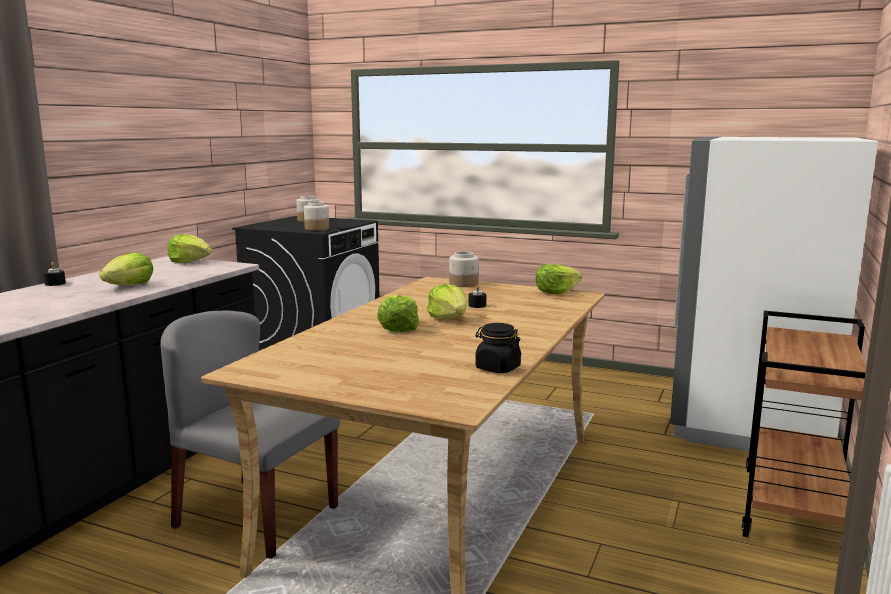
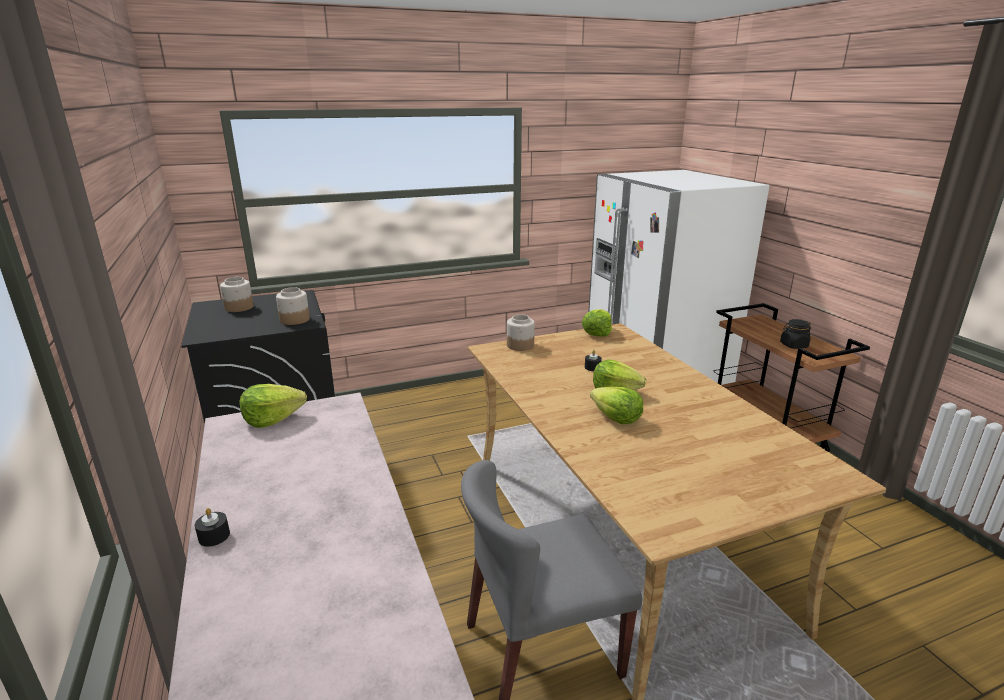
camera: 45 degrees left, 10 degrees up
(129, 286) = (333, 490): lettuce -> none
(497, 368) = (767, 429): black jar -> black jar (793, 345)

